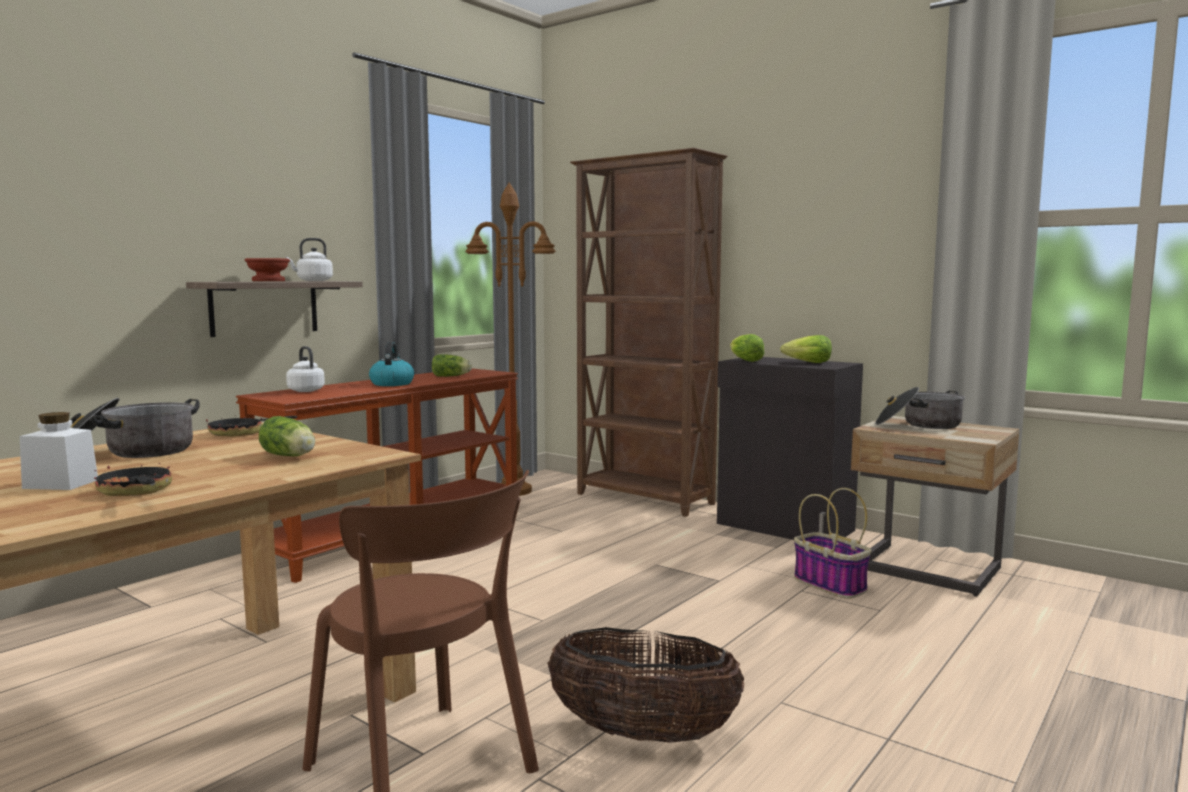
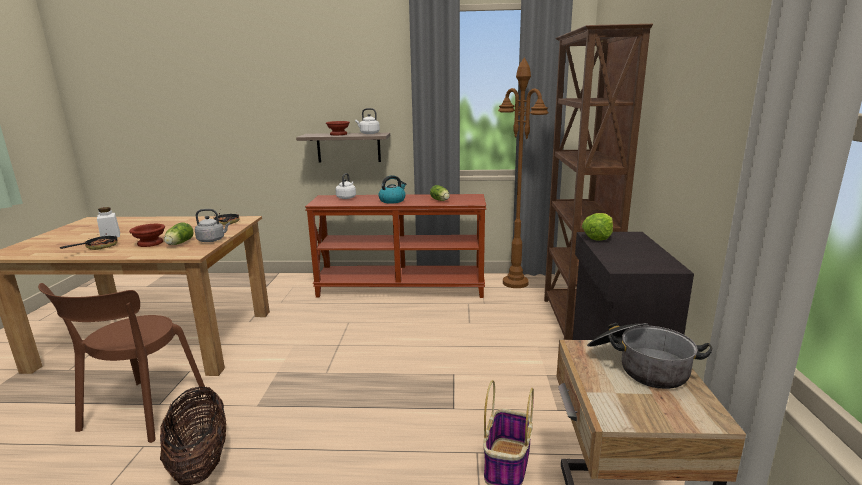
camera: 55 degrees right, 10 degrees up
(129, 453) = (173, 224): cooking pot -> none
(231, 467) = (150, 243): none -> brown bowl
(329, 444) = (213, 240): none -> grey kettle
(808, 363) = (635, 256): lettuce -> none

